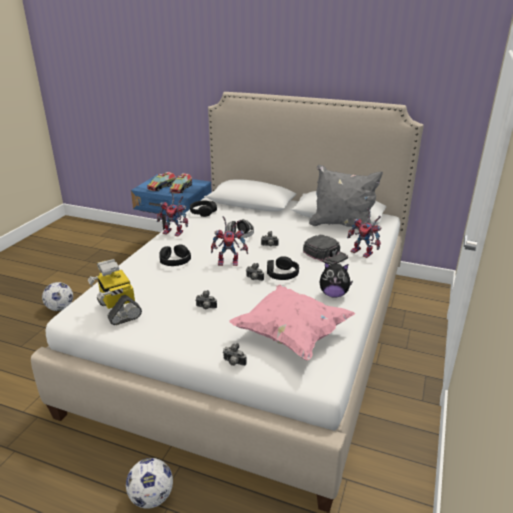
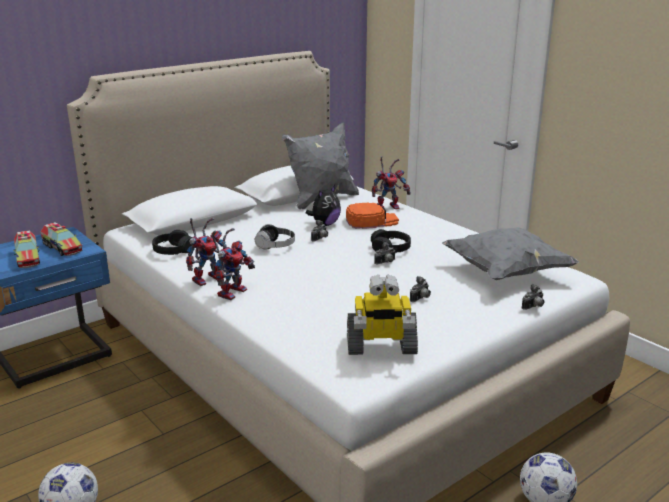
camera: 60 degrees left, 5 degrees down
(175, 261) = (293, 292): black headphones -> none
(230, 262) = (333, 264): toy robot -> toy robot (232, 291)
(291, 335) = (505, 272): pink pillow -> grey pillow
(325, 254) = (371, 221): black cap -> orange cap
(333, 294) = (452, 238): plush toy -> plush toy (325, 224)

